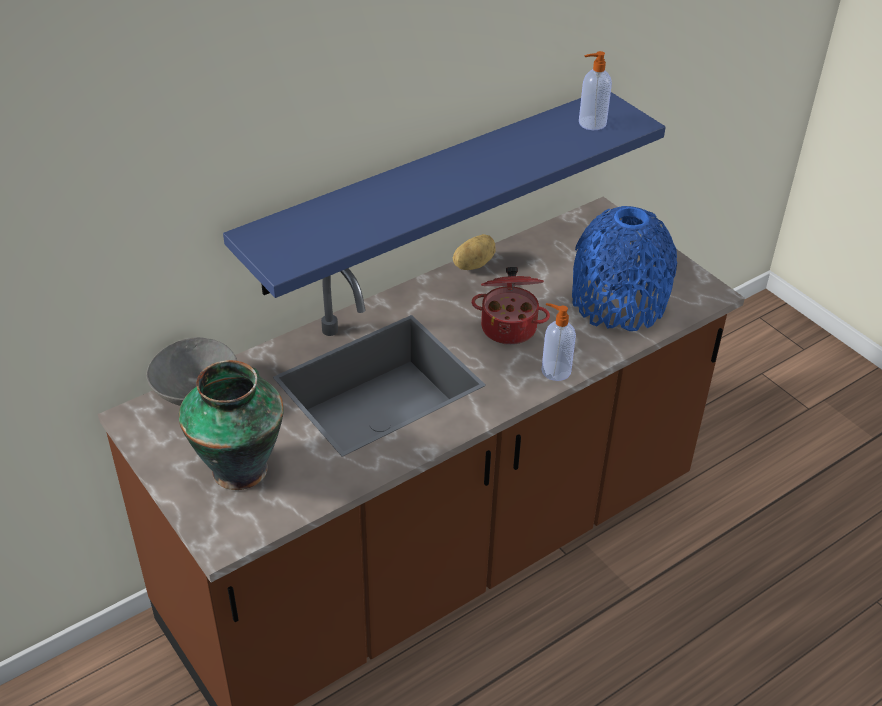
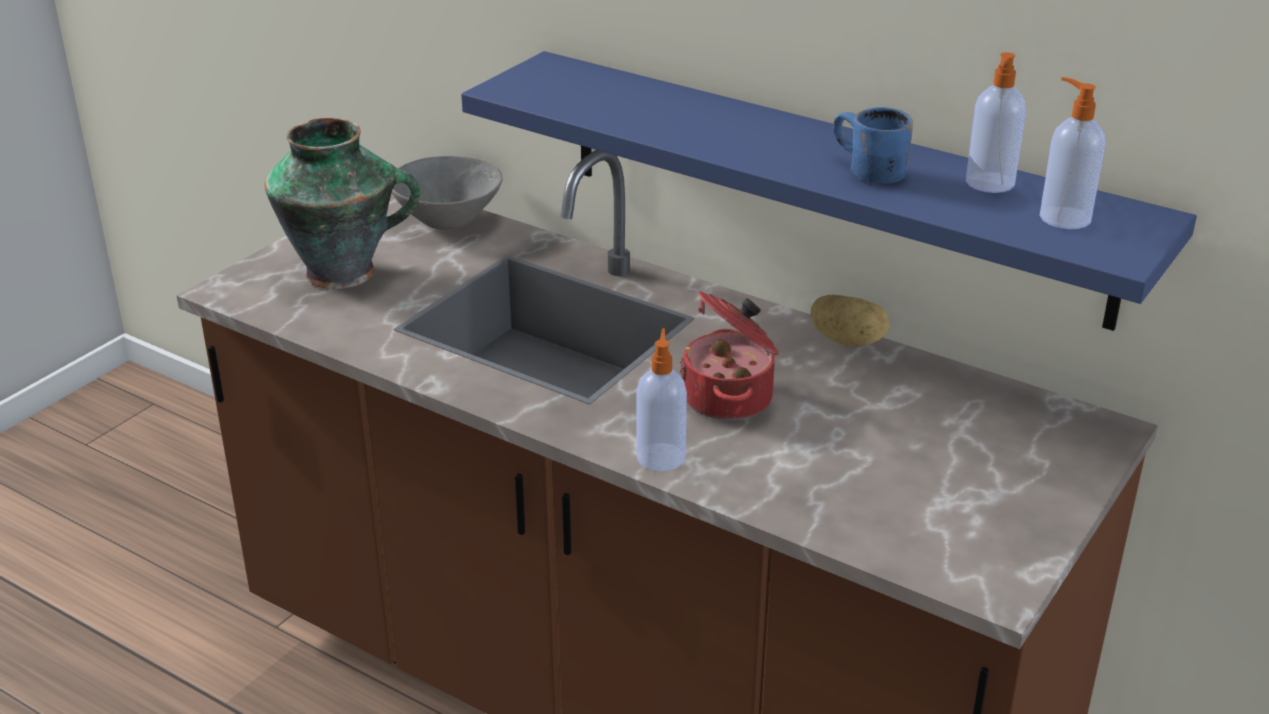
camera: 70 degrees right, 10 degrees down
(504, 163) = (865, 172): none -> blue mug
(541, 131) = (989, 183): none -> soap dispenser
(618, 302) = (876, 488): blue vase -> none

